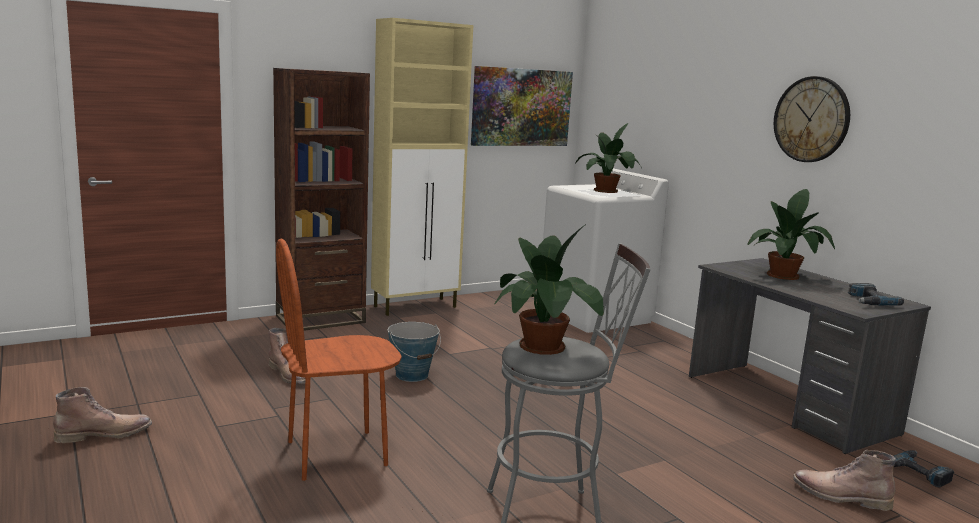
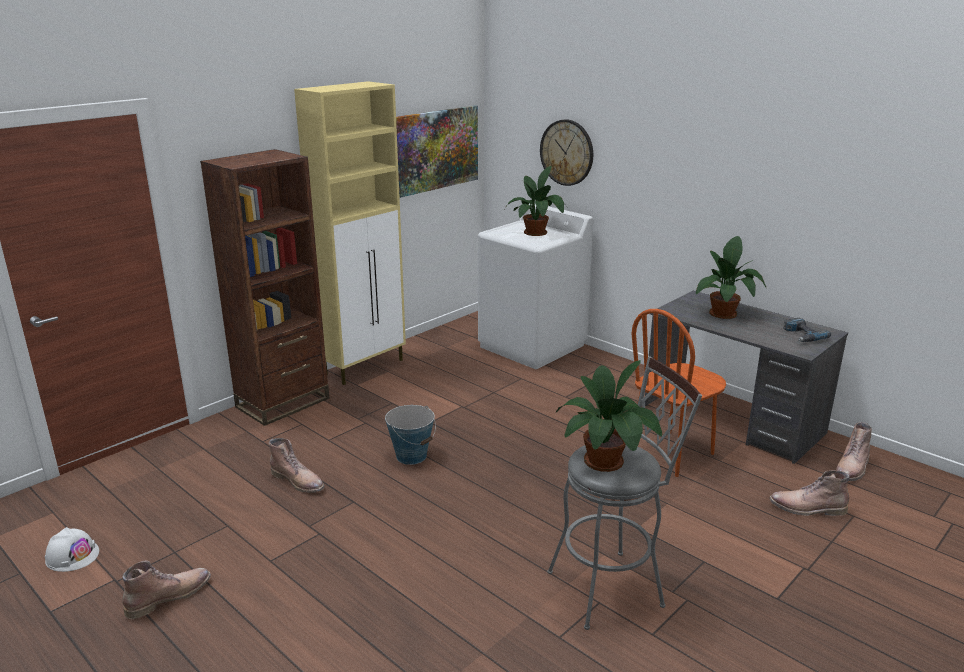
camera: 15 degrees left, 10 degrees up
(51, 390) = (72, 555): none -> white hard hat
(337, 454) = (400, 564): brown chair -> brown chair (672, 453)
(811, 119) = (734, 169): wall clock -> wall clock (567, 152)
(921, 472) = (852, 469): power drill -> brown boot

